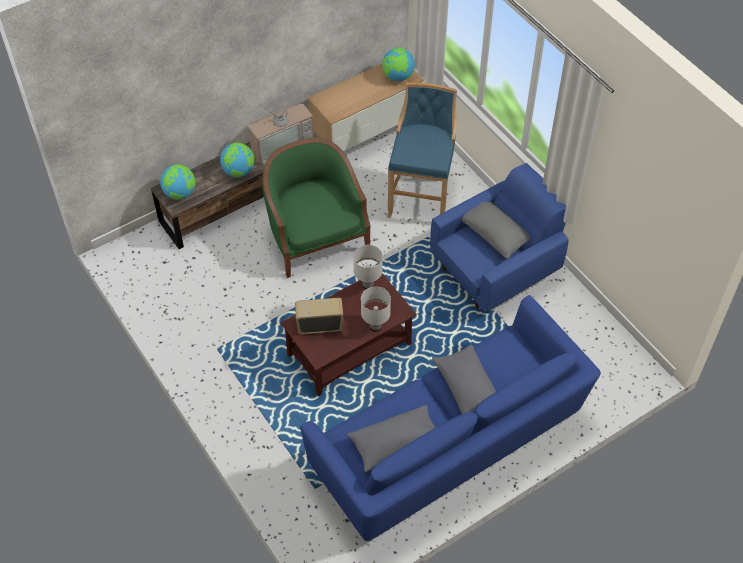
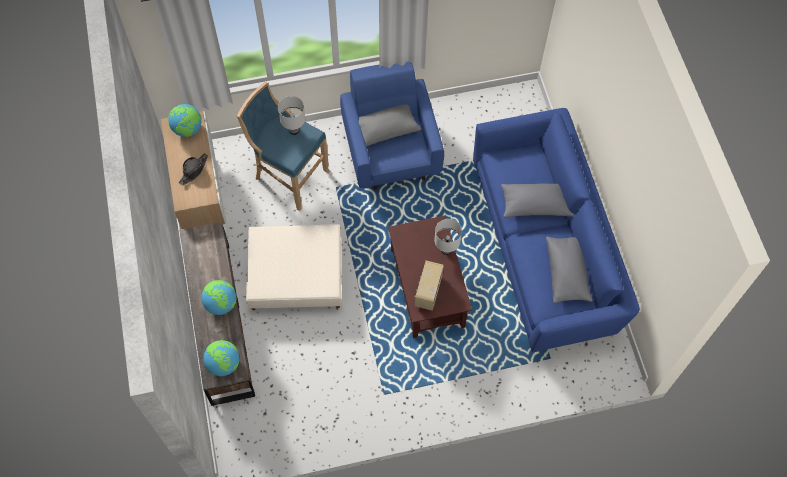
camera: 70 degrees left, 10 degrees up
(281, 144) = (204, 257): television -> none
(316, 238) = (296, 275): green armchair -> beige ottoman
(356, 95) = (194, 170): none -> black hat
(368, 284) = (400, 240): white table lamp -> white table lamp (294, 130)

